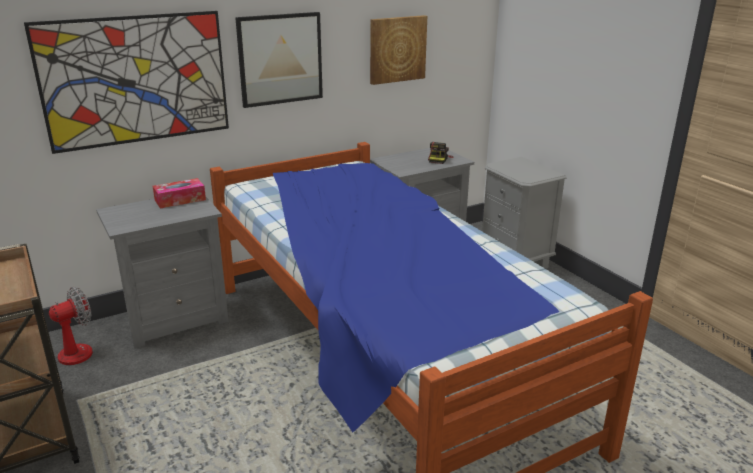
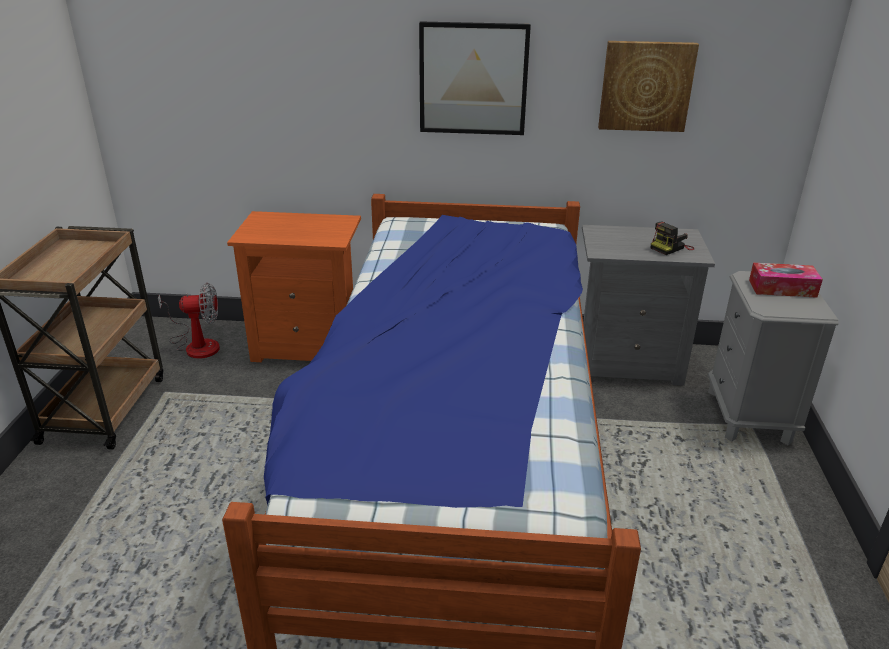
camera: 35 degrees right, 5 degrees up
(136, 80) = (302, 82): picture -> none
(175, 319) = (309, 346): grey nightstand -> orange nightstand
(180, 200) = (329, 221): tissue box -> tissue box (782, 288)

